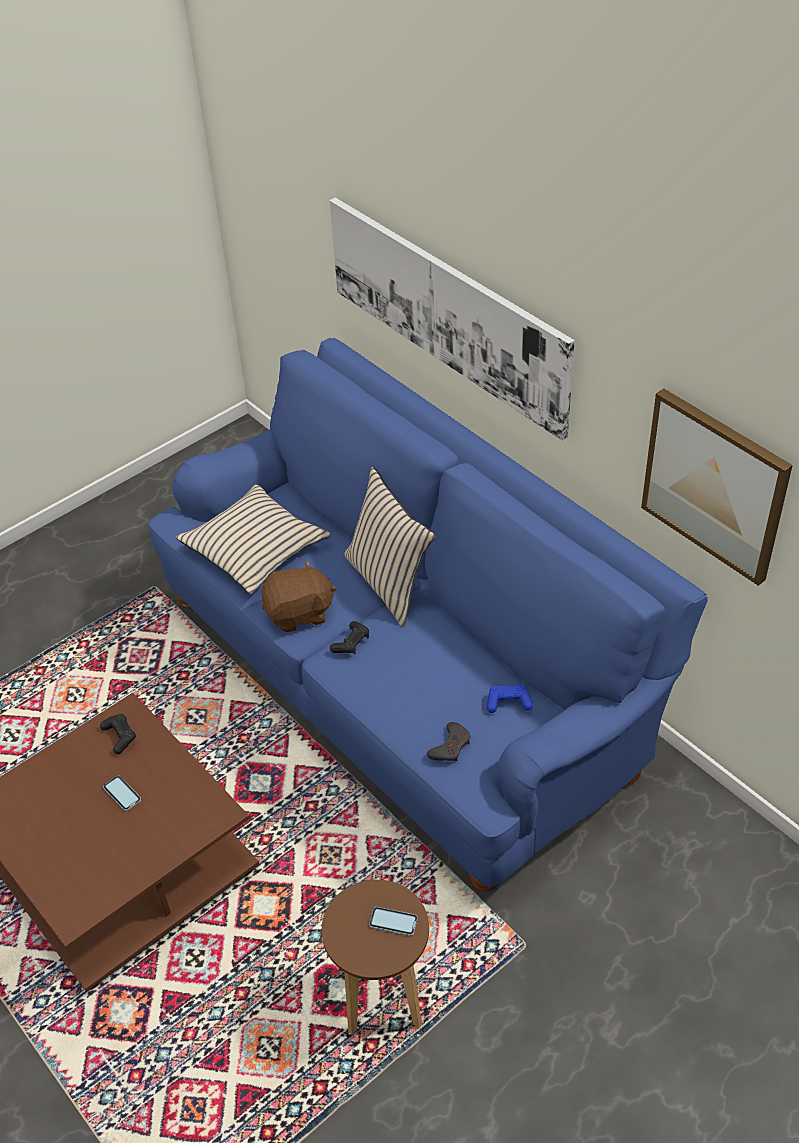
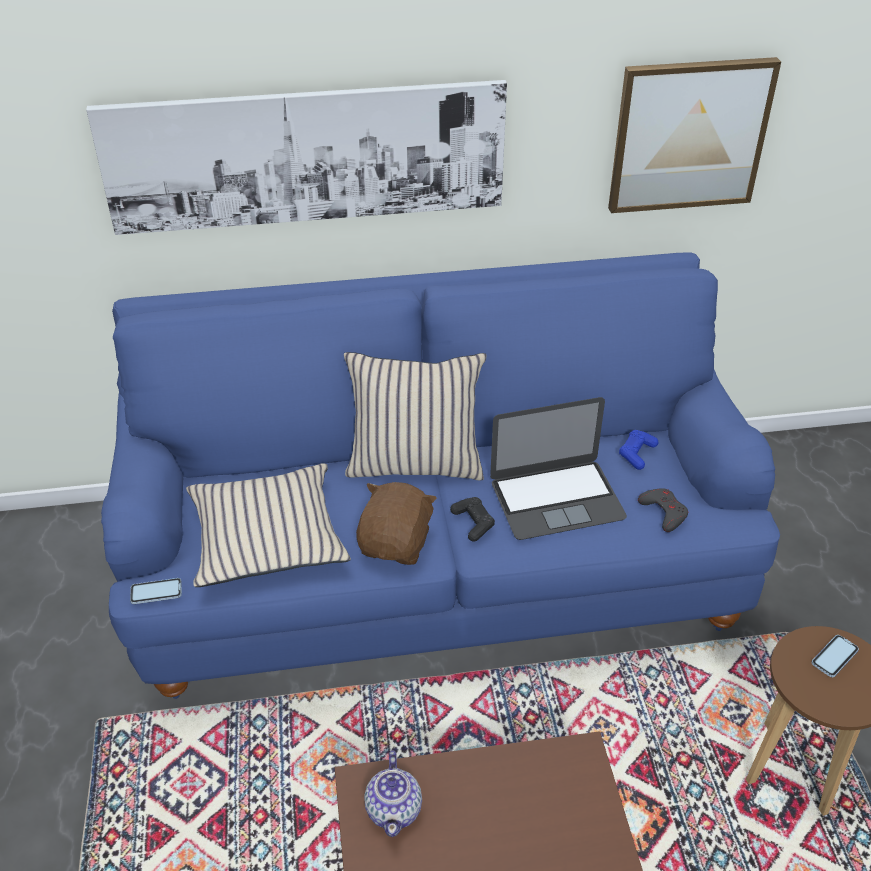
camera: 60 degrees left, 5 degrees down
(120, 736) = (394, 809): black game controller -> teapot
(122, 794) = (487, 845): phone -> phone (156, 592)
(412, 677) = (557, 499): none -> laptop

